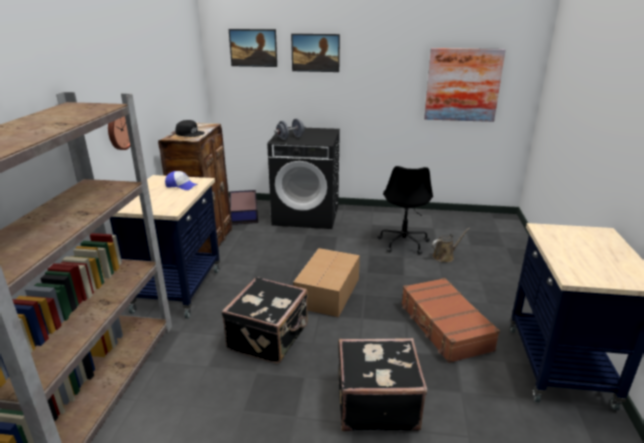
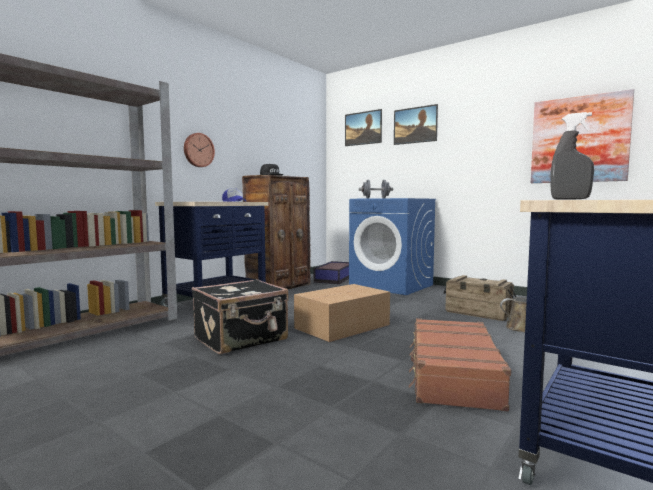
camera: 30 degrees right, 20 degrees down
(307, 215) = (392, 286): black washing machine -> blue washing machine
(376, 402) = (272, 407): black suitcase -> none
(403, 244) = (478, 313): black office chair -> crate
(583, 281) = (570, 199): none -> grey spray bottle

